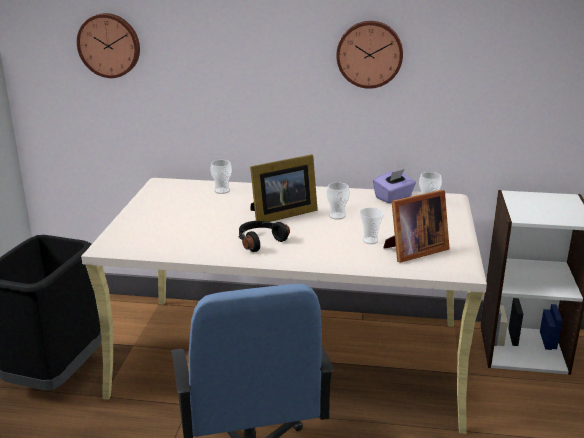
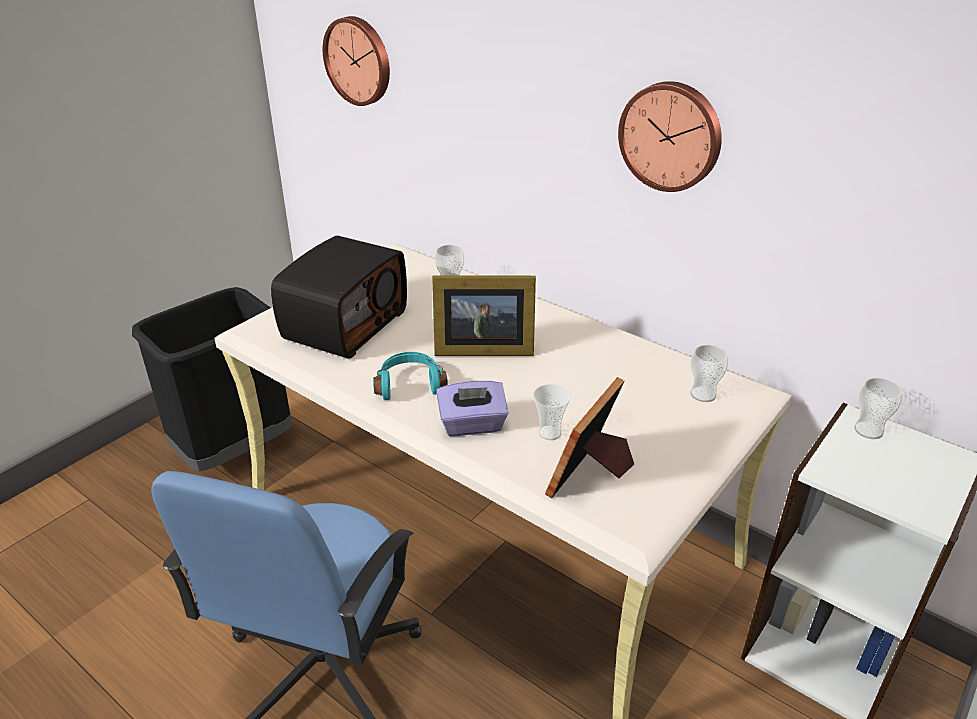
camera: 30 degrees right, 10 degrees up
(175, 224) = (344, 324): none -> radio
(259, 241) = (409, 384): black headphones -> turquoise headphones
(337, 216) = (550, 374): cup -> cup (868, 430)
(393, 197) = (663, 366): purple tissue box -> purple tissue box (472, 425)
(413, 251) = (591, 474): picture frame -> picture frame turned 120 degrees clockwise

